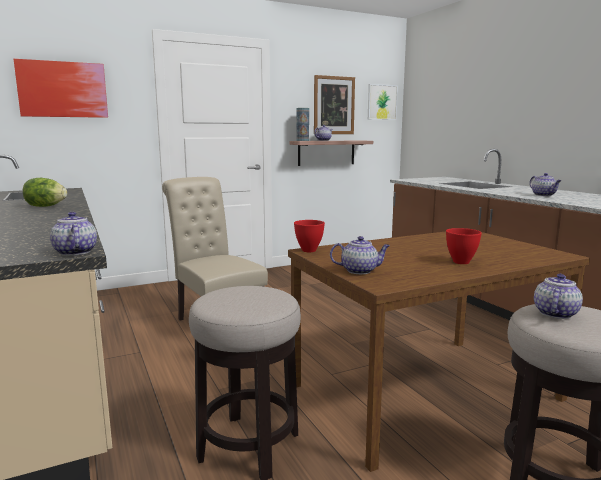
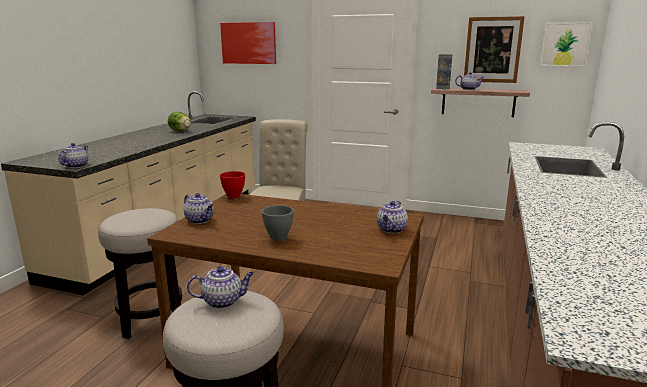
camera: 45 degrees right, 5 degrees up
(461, 262) = (277, 238): red bowl -> grey bowl
(544, 195) = (569, 197): teapot -> teapot (391, 230)

